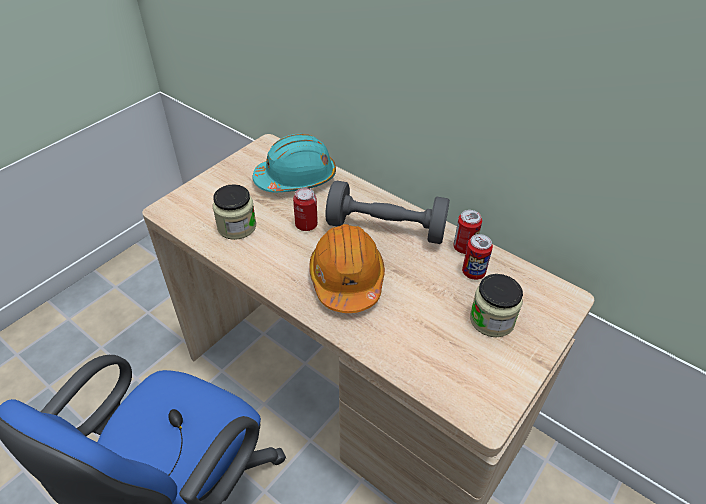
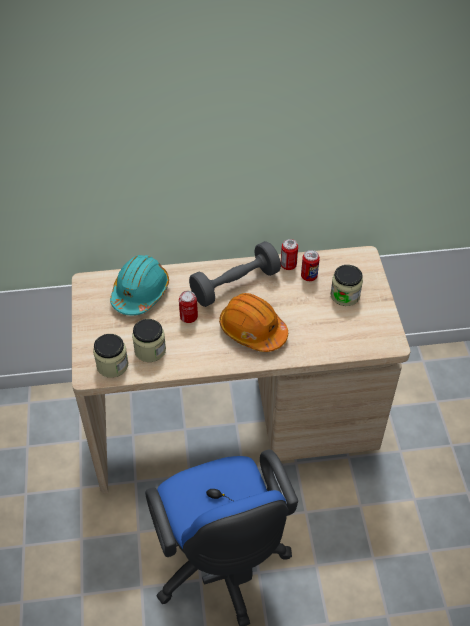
camera: 45 degrees left, 5 degrees up
(193, 216) = (112, 365): none -> jar

